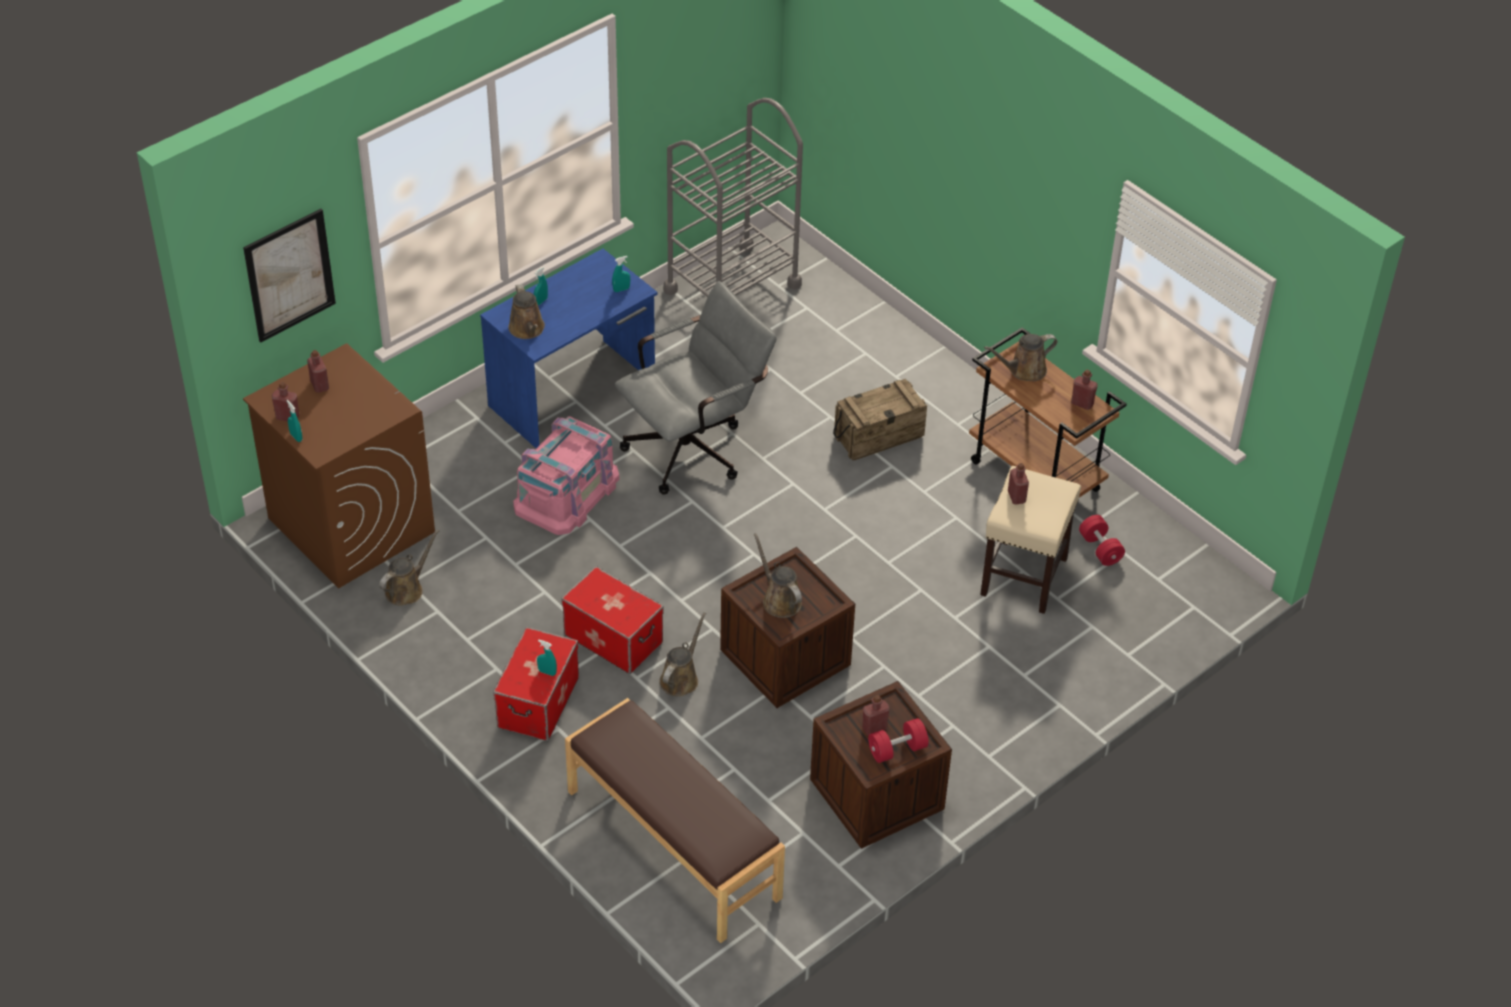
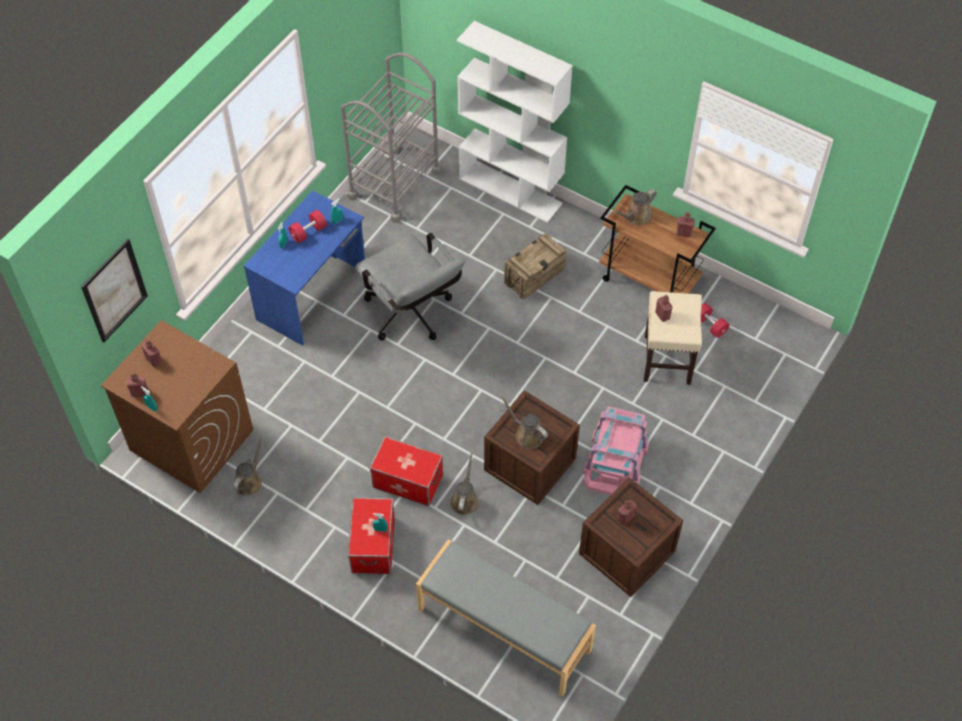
camera: 15 degrees left, 10 degrees up
(527, 329) = (282, 270): brown watering can -> none
(566, 492) = (335, 374): pink storage box -> pink storage box (615, 460)
(672, 845) = (503, 630): brown bench -> grey bench
(695, 447) = (412, 316): grey office chair -> grey office chair turned 105 degrees clockwise
(886, 329) = (511, 191): none -> white bookcase
(897, 749) = (646, 530): red dumbbell -> red dumbbell (308, 232)

